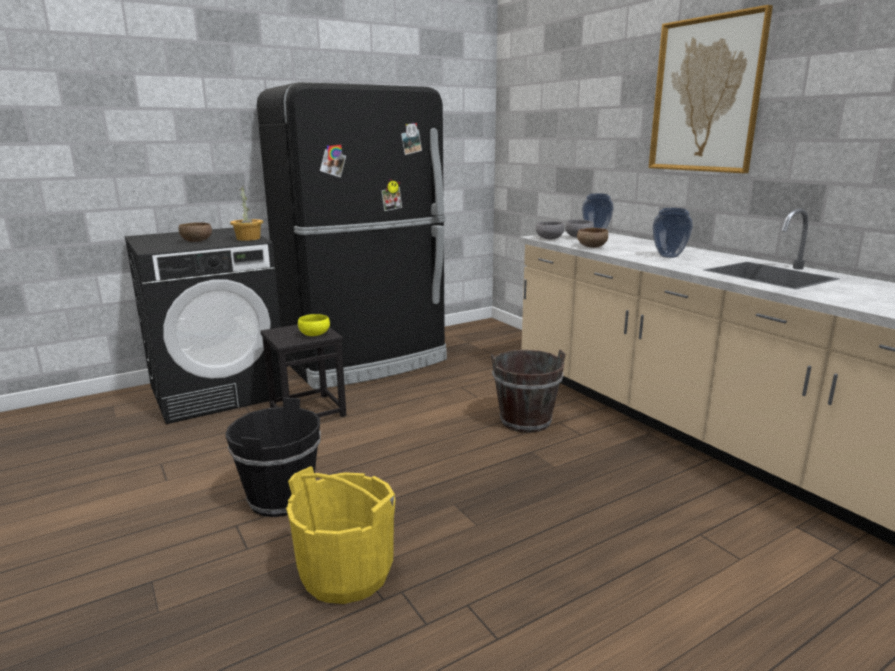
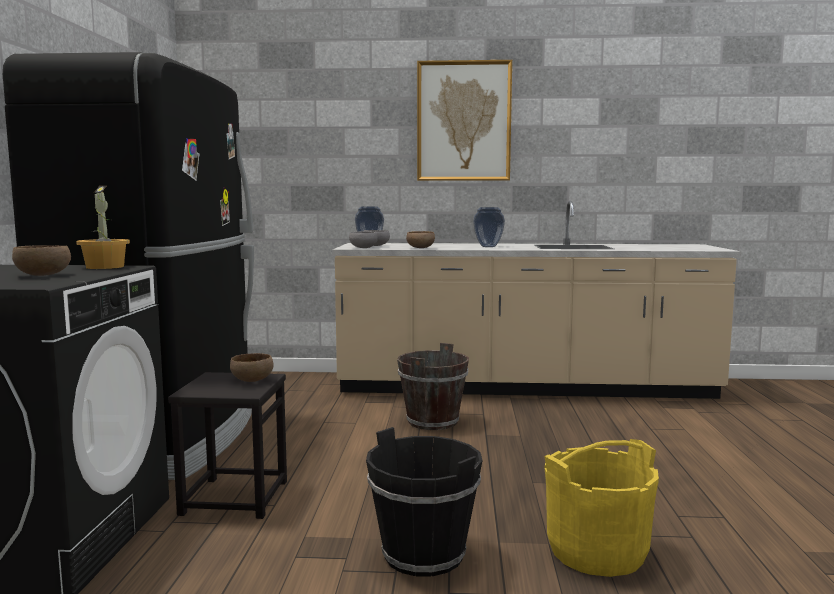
camera: 55 degrees left, 10 degrees down
(314, 334) = (251, 380): yellow bowl -> brown bowl

